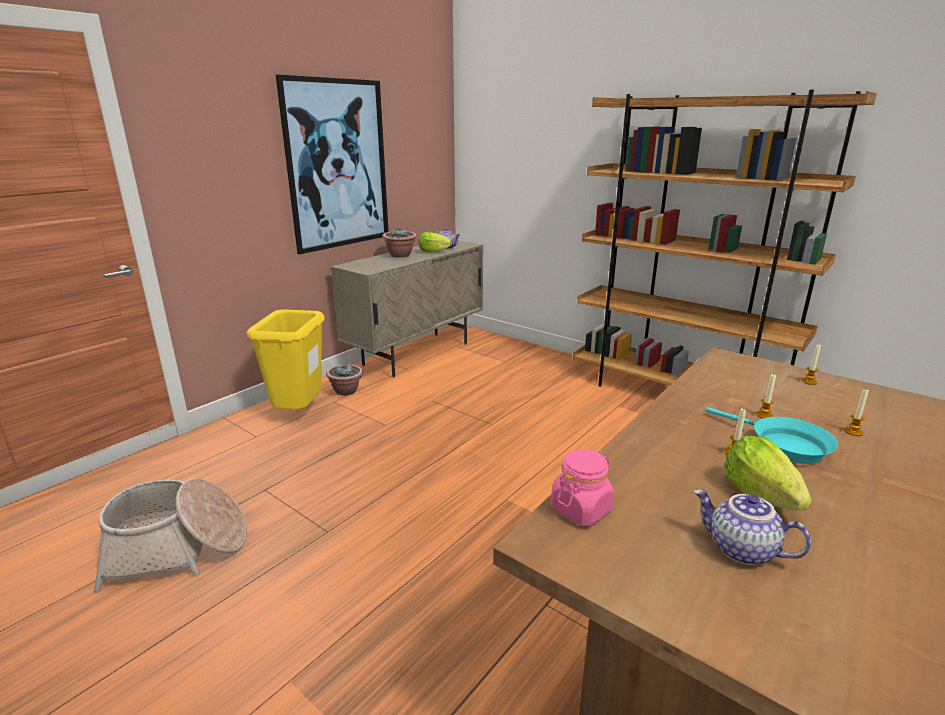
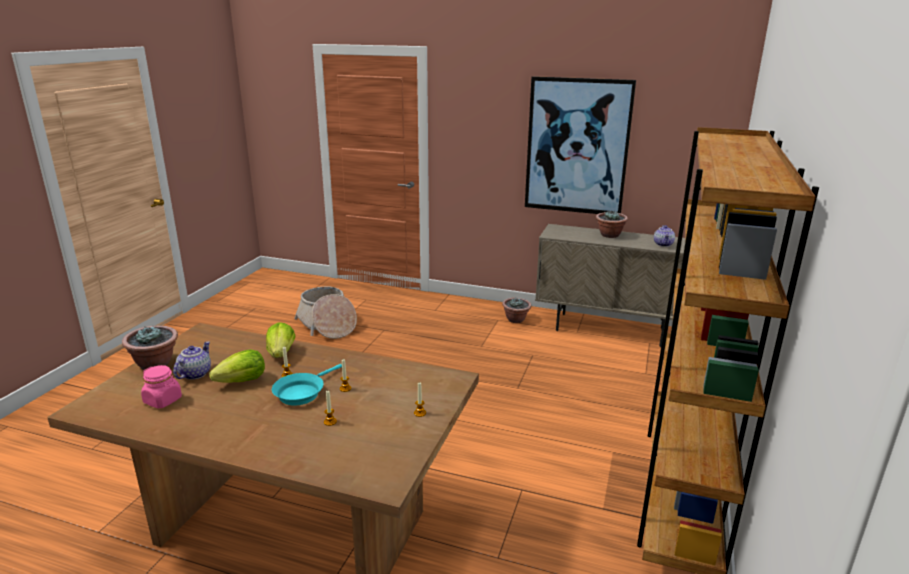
camera: 70 degrees right, 0 degrees up
(299, 414) = (471, 314): yellow trash can -> none
(433, 252) = (639, 243): lettuce -> lettuce (281, 353)
(581, 509) = (226, 337): pink jar -> pink jar (163, 400)
(701, 612) = (155, 364): none -> potted plant

